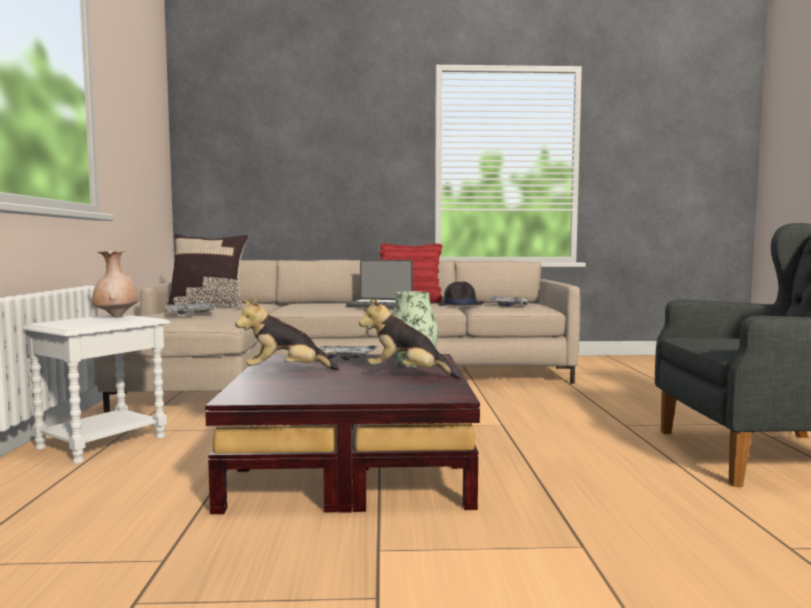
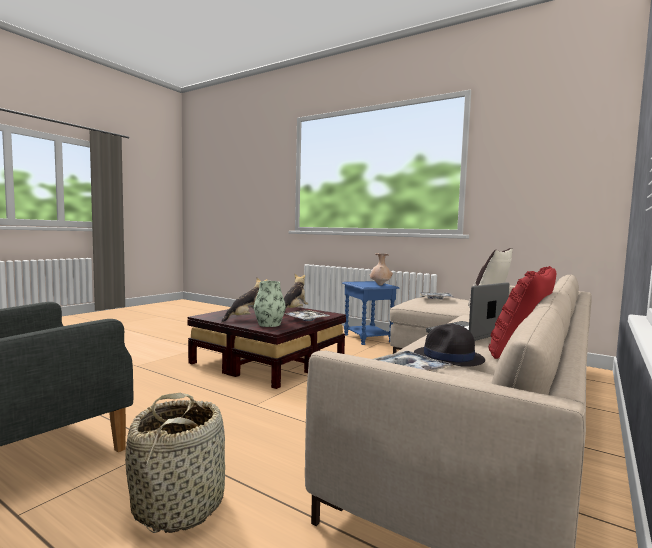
camera: 125 degrees right, 0 degrees up
(103, 442) = (367, 338): white side table -> blue side table
(635, 402) = (179, 504): none -> basket

